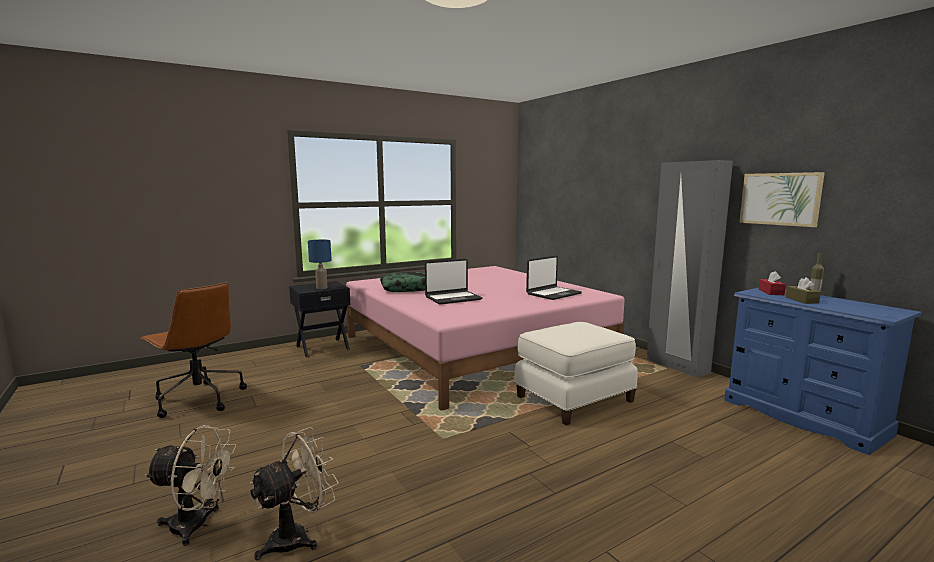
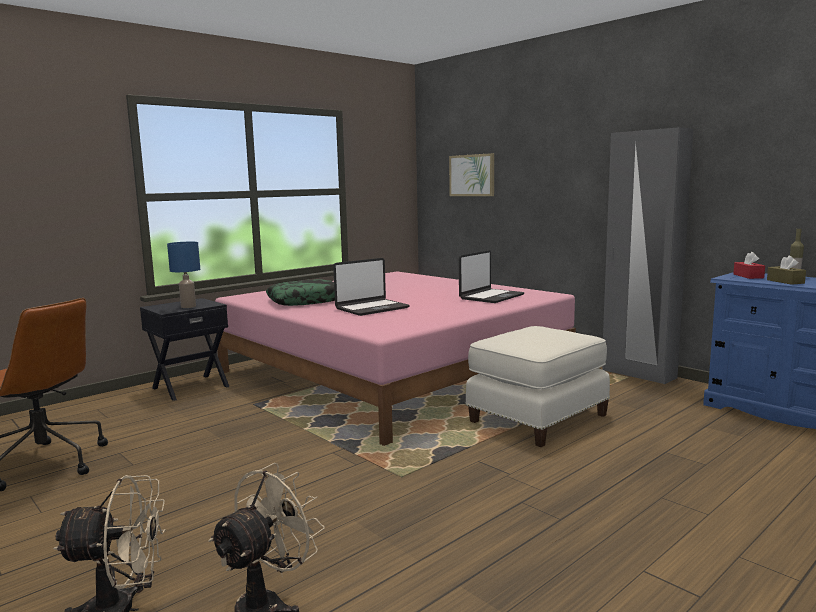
camera: 10 degrees left, 0 degrees up
(780, 199) = (749, 170): picture -> picture (472, 175)

